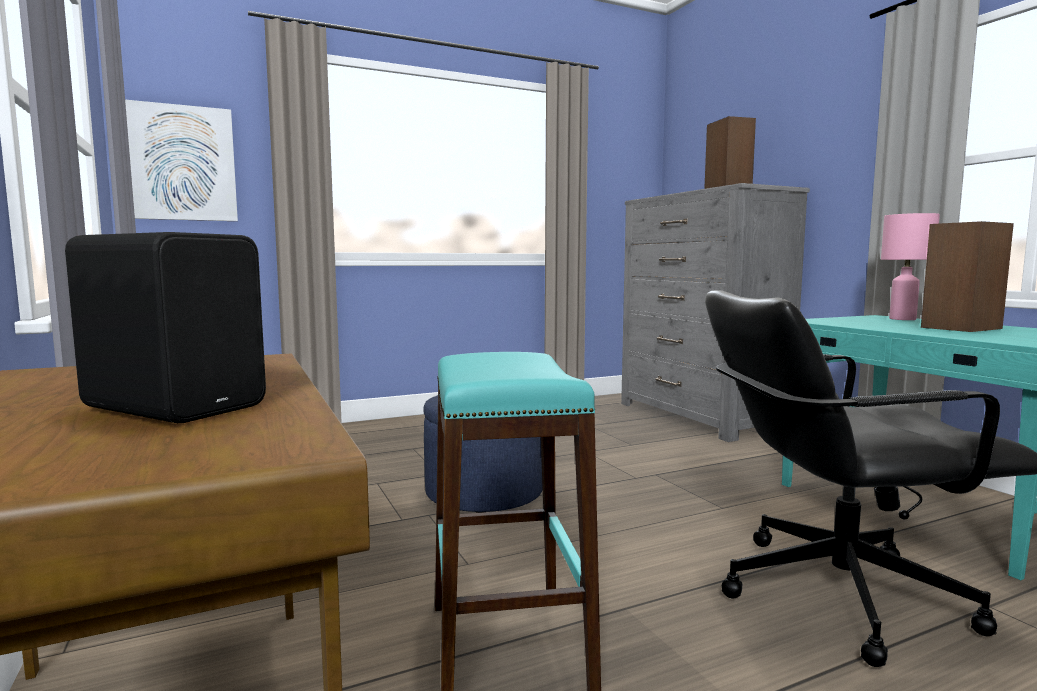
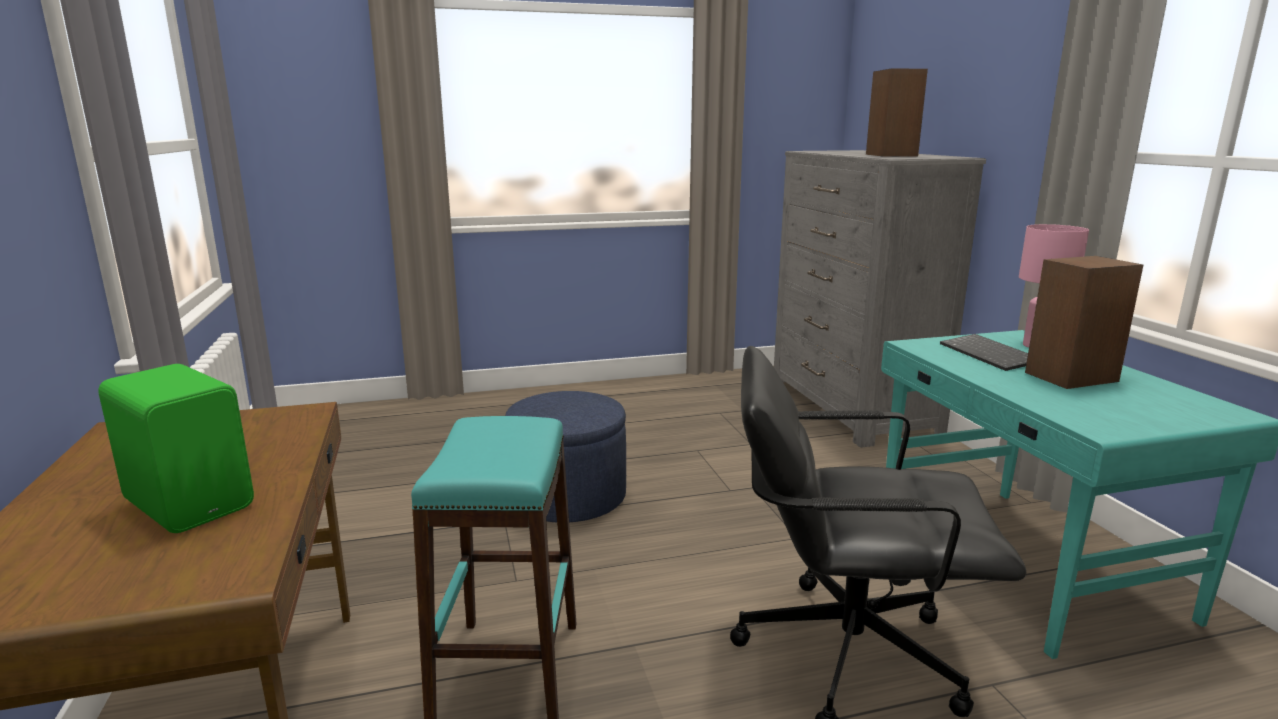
camera: 10 degrees right, 10 degrees up
(177, 406) = (192, 502): black speaker -> green speaker
(183, 163) = (293, 131): picture -> none
(876, 322) = (991, 355): none -> keyboard

